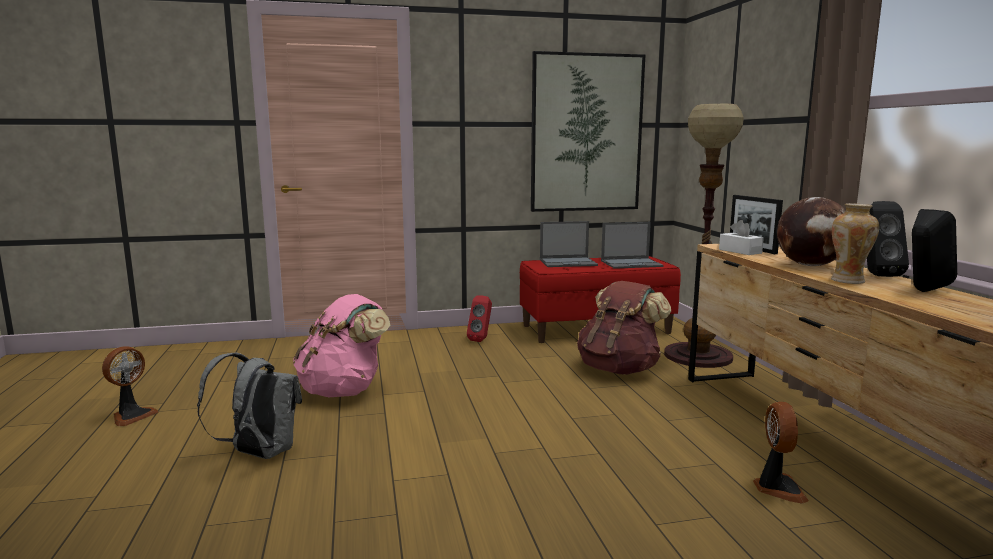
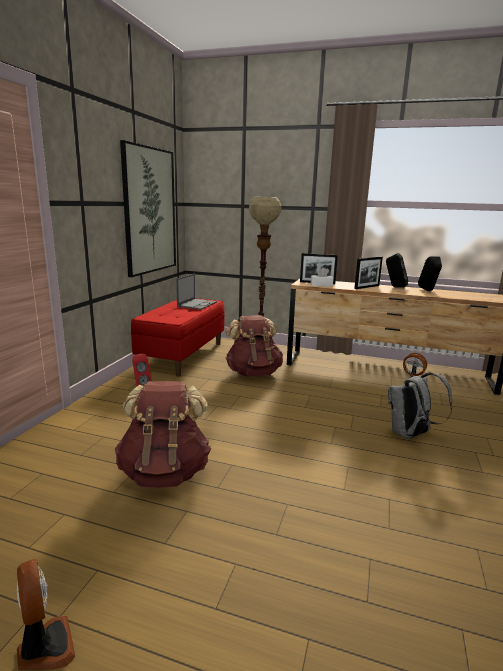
camera: 60 degrees left, 5 degrees up
(259, 453) = (253, 546): grey backpack -> grey backpack (410, 435)
(344, 390) = (165, 472): pink backpack -> brown backpack
(568, 262) = (165, 312): laptop -> none
(810, 265) = (367, 287): globe -> picture frame
(848, 281) = (403, 291): vase -> none

